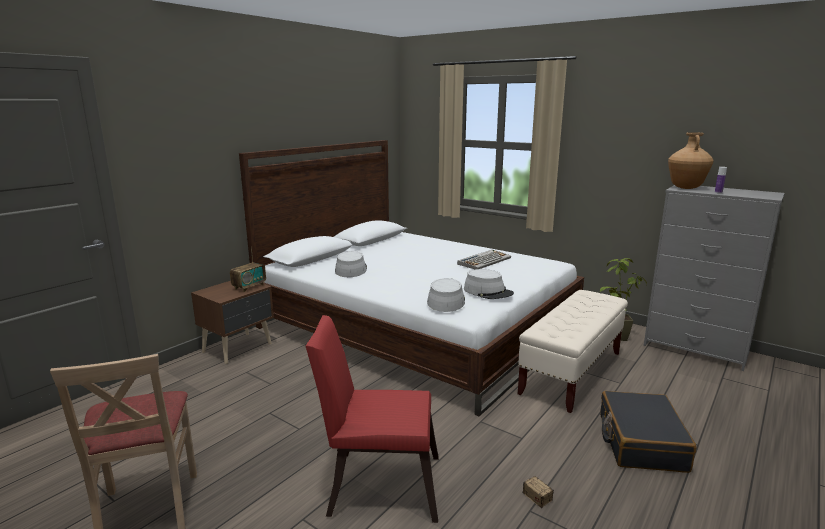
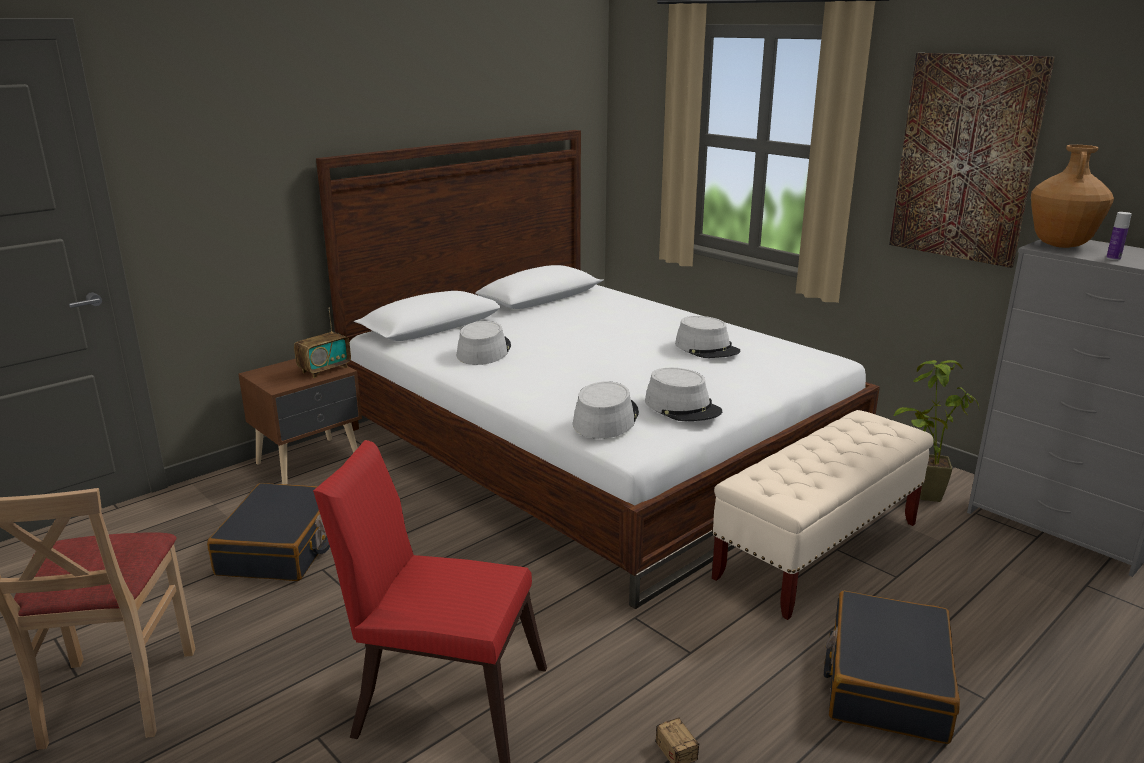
camera: 10 degrees right, 5 degrees up
(237, 402) = (282, 547): none -> black suitcase
(484, 261) = (707, 348): keyboard -> grey hat
(623, 145) = (966, 158): none -> picture

